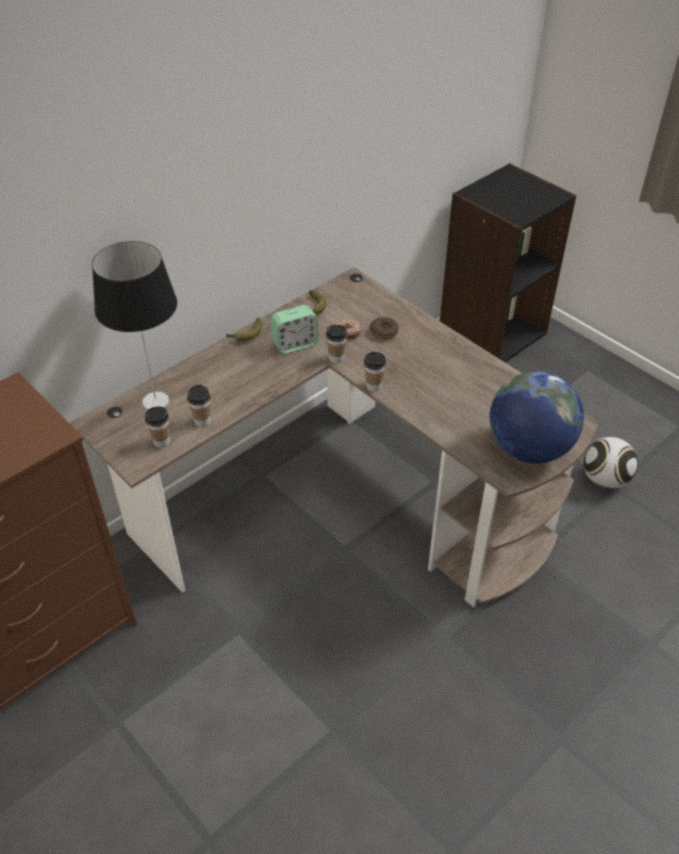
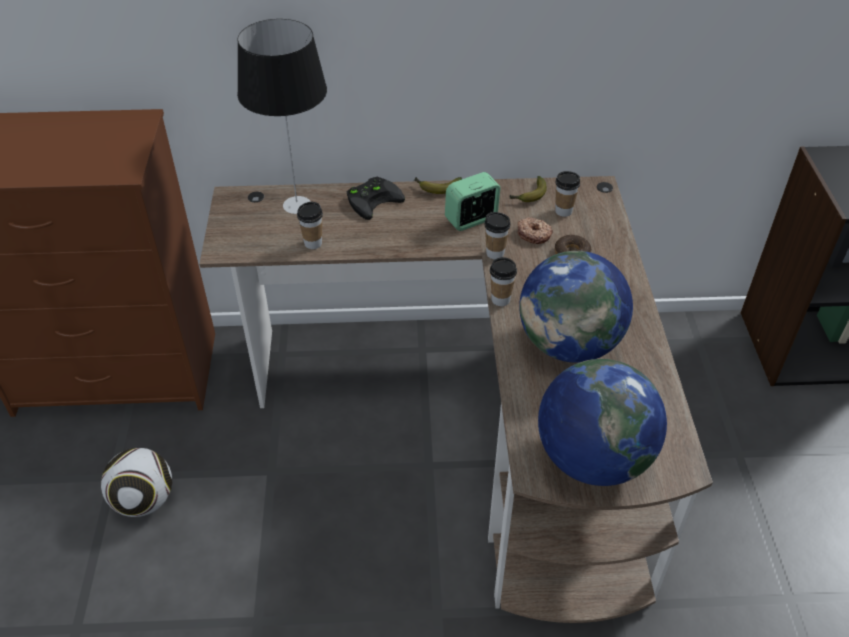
camera: 40 degrees right, 0 degrees up
(162, 442) = (262, 242): cup -> cup (563, 211)
(209, 366) = (373, 199): none -> black game controller
(295, 344) = (471, 219): alarm clock -> alarm clock turned 135 degrees clockwise
(444, 390) = (569, 344): none -> globe
(605, 479) = (785, 583): football -> football (145, 501)

